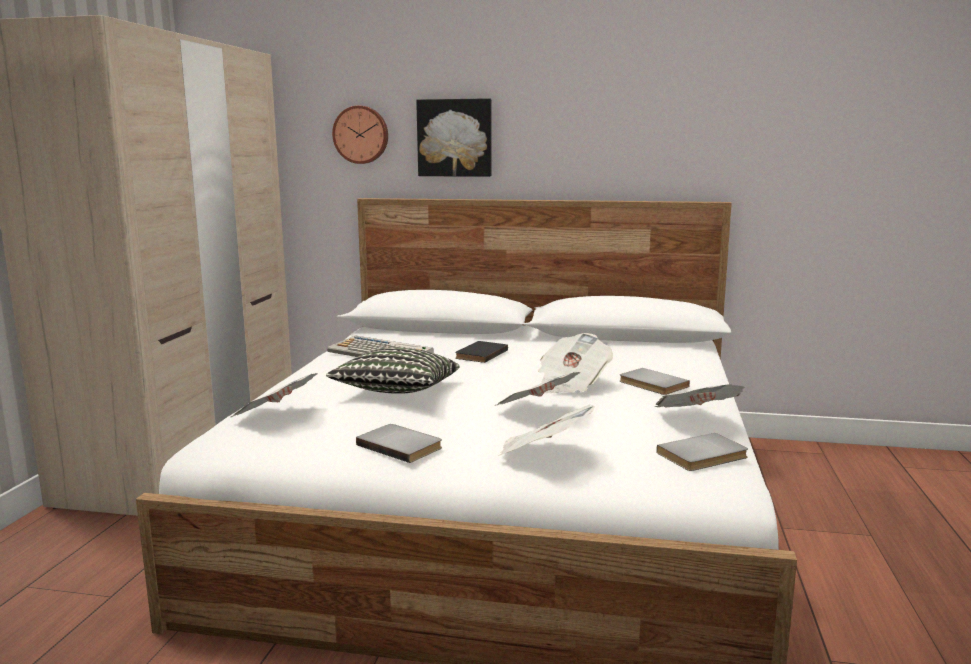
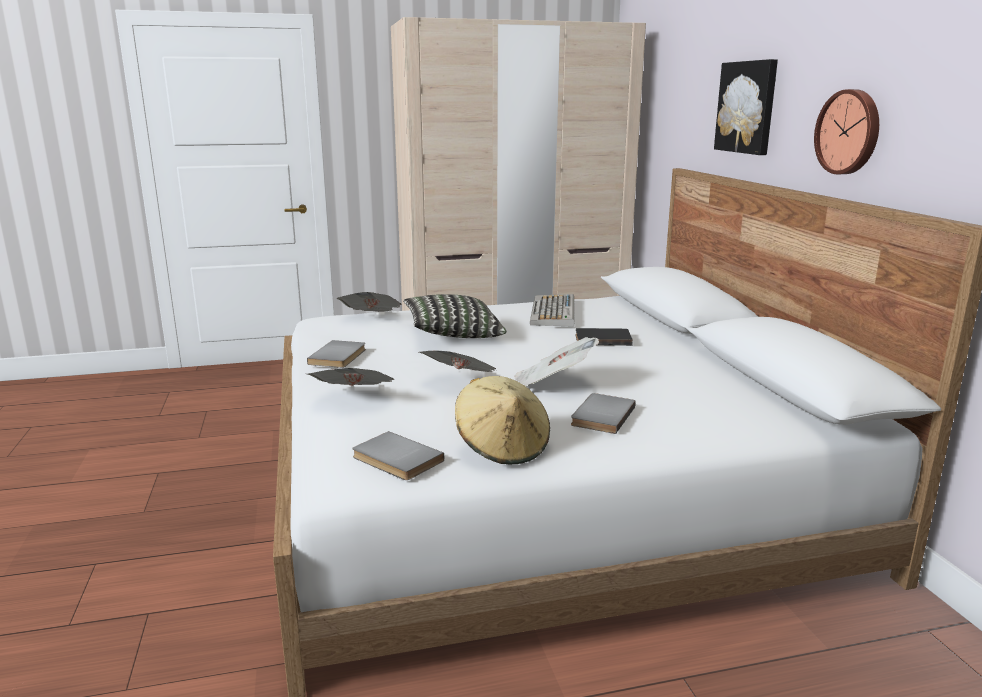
camera: 65 degrees right, 5 degrees up
(361, 134) = (692, 102): wall clock -> wall clock (849, 132)
(696, 419) = (502, 447): newspaper -> beige hat

